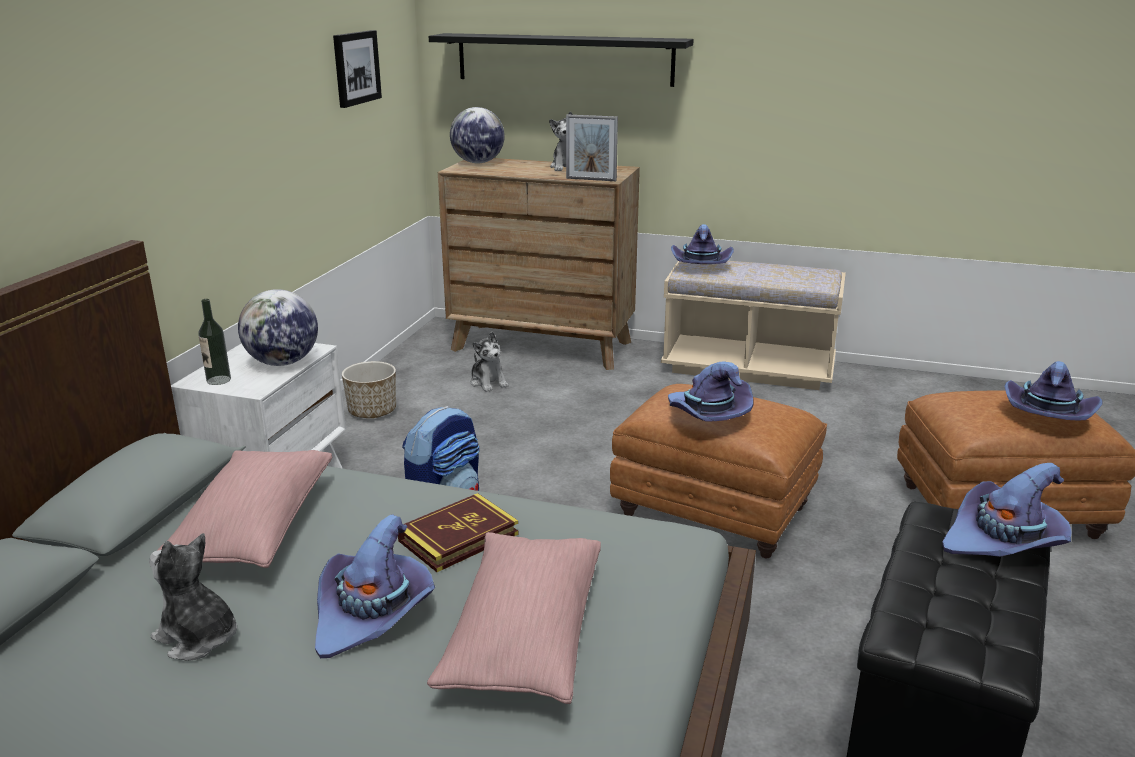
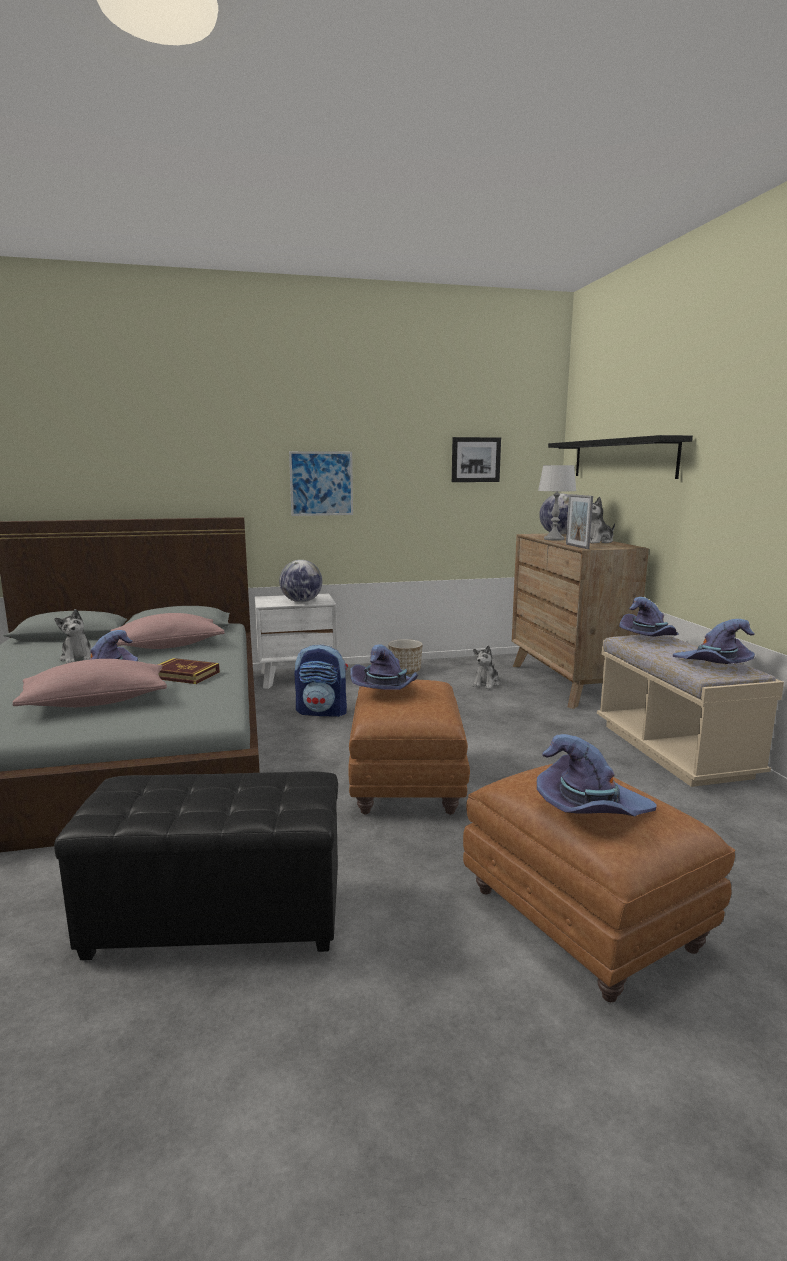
camera: 60 degrees right, 10 degrees down
(198, 637) = (78, 658): plush toy -> plush toy turned 150 degrees clockwise
(211, 144) = (321, 483): none -> picture
(218, 380) = (269, 599): bottle -> none
(516, 172) = (553, 539): none -> grey table lamp
(1004, 541) = (281, 806): purple hat -> purple hat (714, 664)

